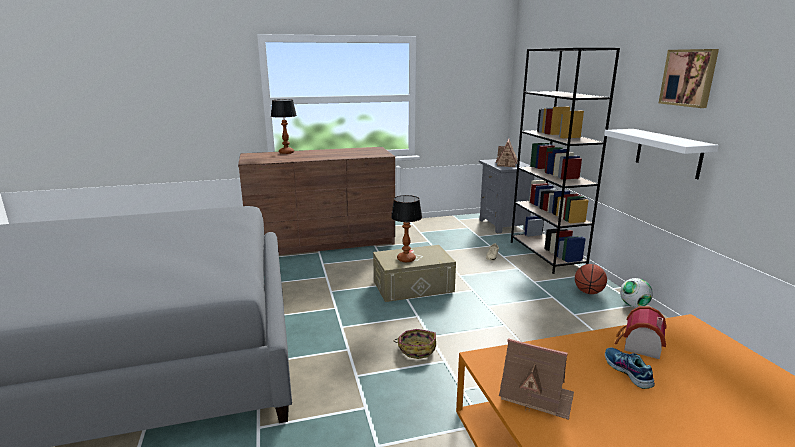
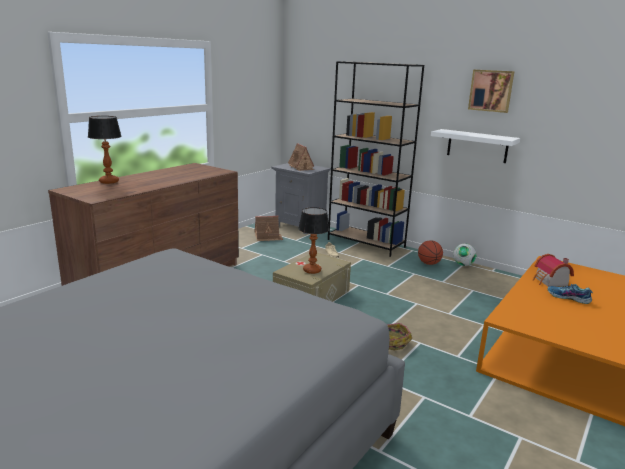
camera: 40 degrees left, 0 degrees up
(536, 395) = (558, 328): toy house -> toy house (268, 237)

